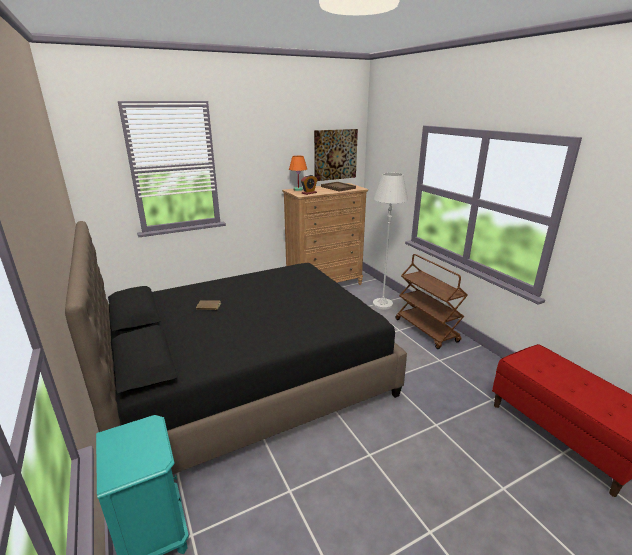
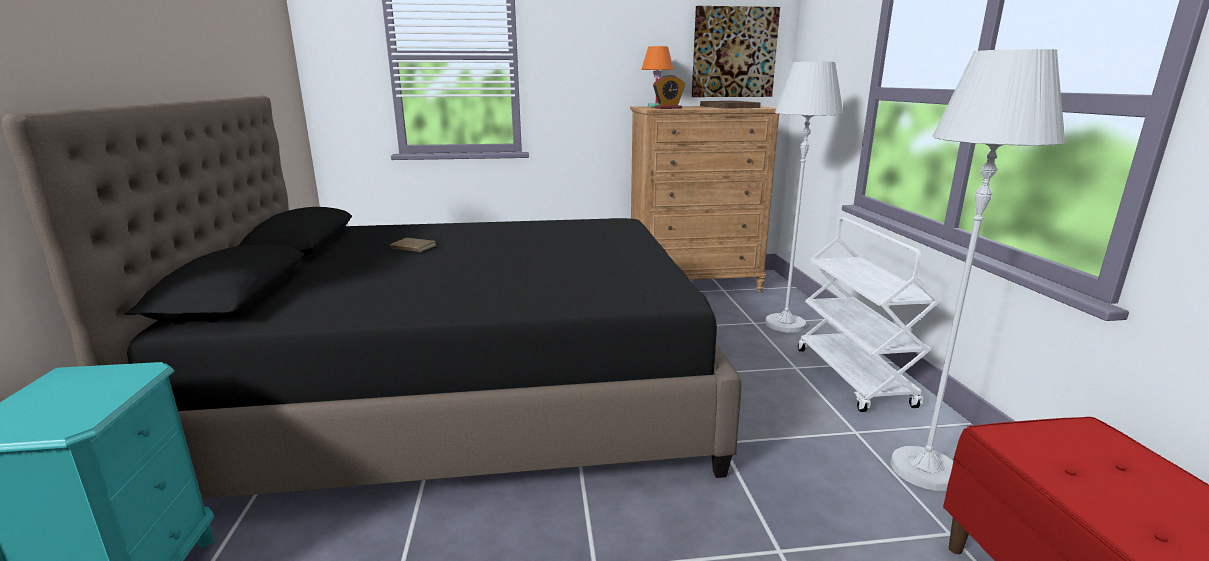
camera: 20 degrees right, 5 degrees down
(426, 330) = (854, 377): brown cart -> white cart
(472, 372) = (924, 470): none -> white floor lamp

